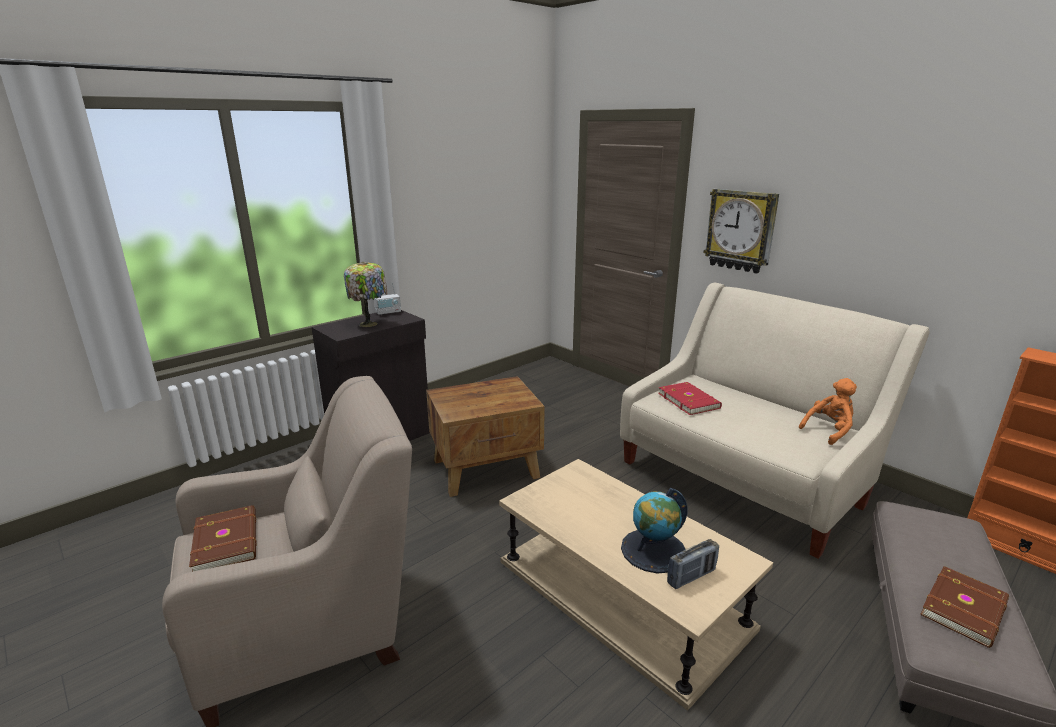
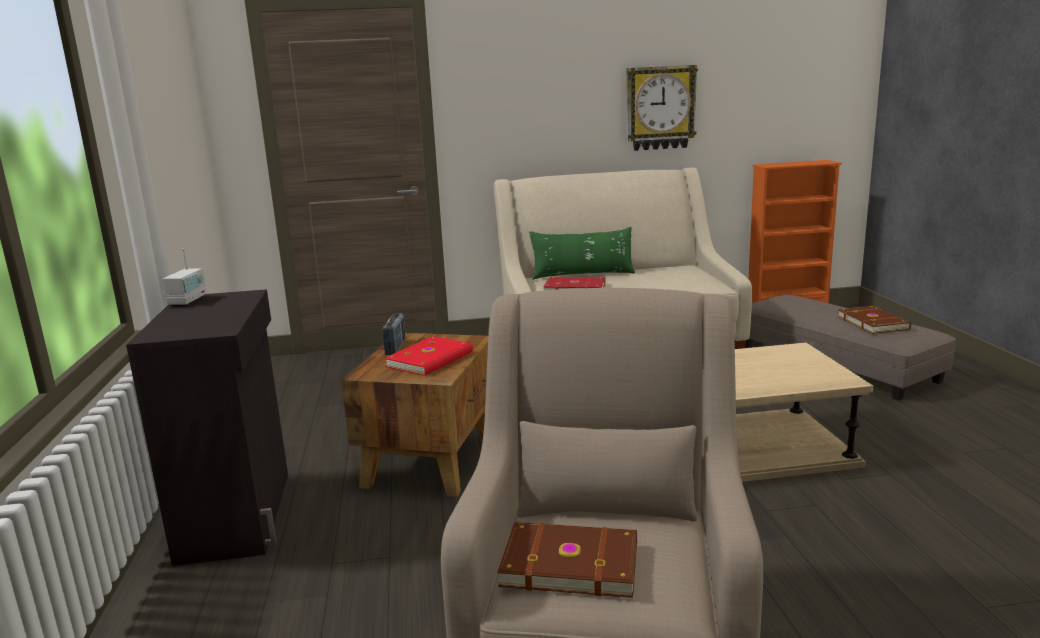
camera: 55 degrees left, 5 degrees down
(369, 323) = (209, 313): table lamp -> none
(479, 402) = (431, 360): none -> red book
(653, 550) = (759, 372): globe -> none
(691, 577) = (804, 369): radio -> radio (395, 347)
(732, 392) = (582, 275): none -> green pillow
(740, 230) = (506, 120): wall clock -> wall clock (660, 108)
(829, 430) = (683, 269): orange plush toy -> none

